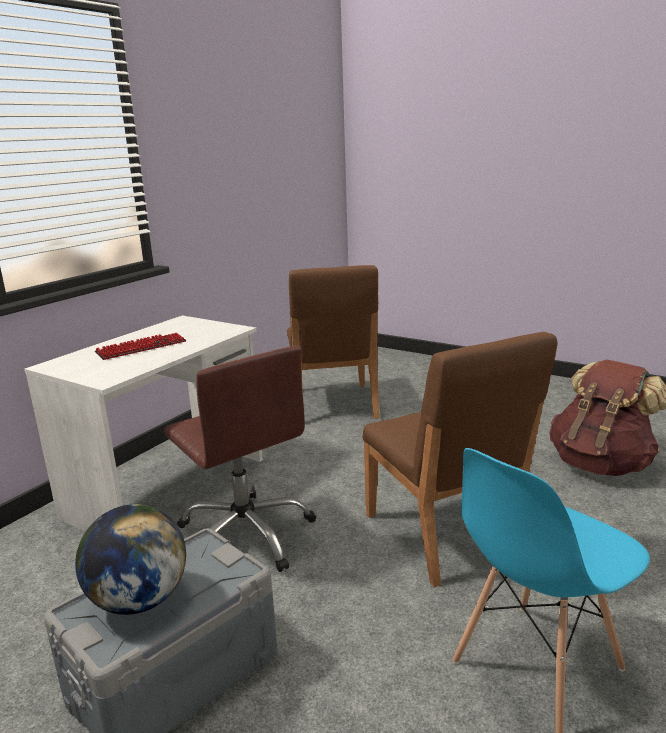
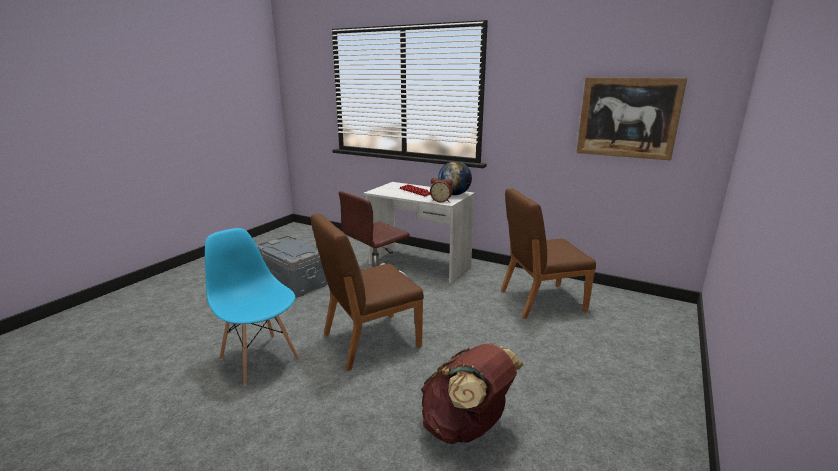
camera: 85 degrees right, 0 degrees up
(139, 600) = (287, 246): globe -> globe (454, 194)
(222, 332) = (441, 200): none -> alarm clock
(286, 160) = (627, 118): none -> picture

